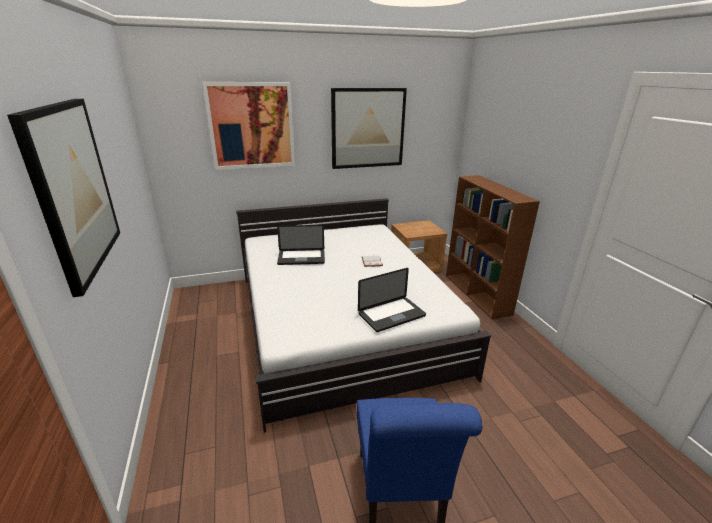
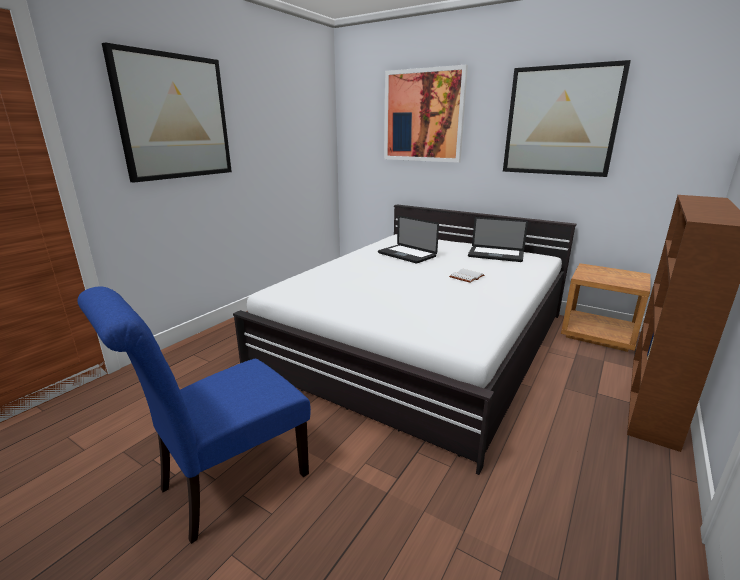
camera: 50 degrees right, 5 degrees down
(391, 315) = (388, 315): laptop -> laptop (495, 255)

